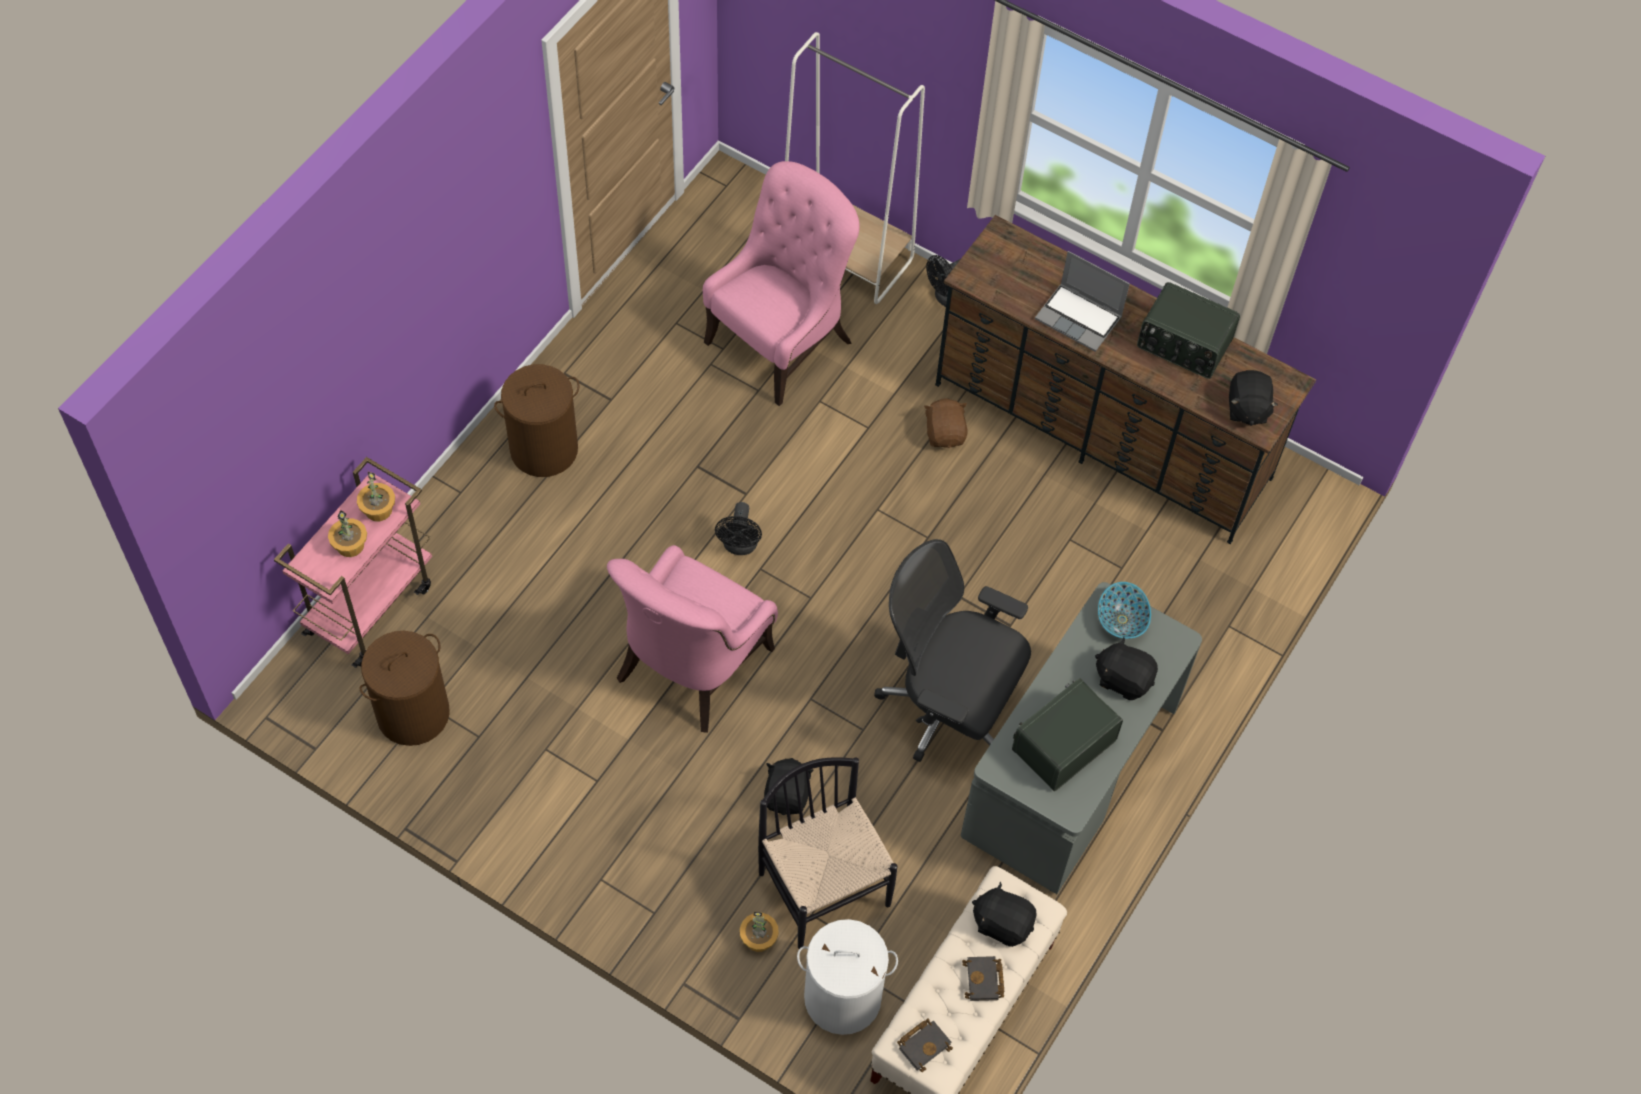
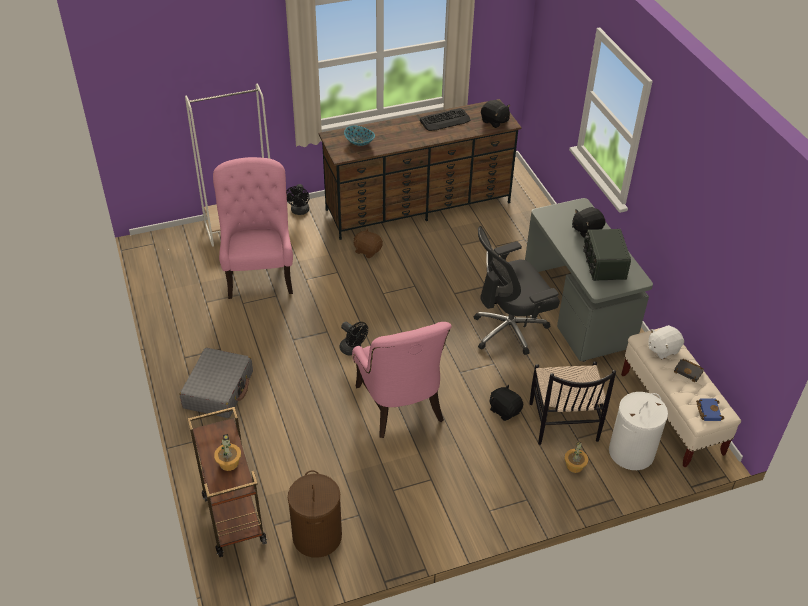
camera: 50 degrees left, 15 degrees down
(372, 607) = (233, 517): pink cart -> brown cart
(378, 510) = (220, 438): potted plant -> none
(544, 449) = (219, 390): brown laundry basket -> grey suitcase
(822, 884) = (564, 425): black chair -> black chair turned 105 degrees counterclockwise
(924, 1044) = (708, 411): black book -> blue book
(1002, 923) = (662, 349): black plush toy -> white plush toy
(1080, 318) = (399, 138): laptop -> none
(1121, 620) = (556, 215): bowl -> bowl (359, 142)
(1183, 345) = (445, 120): radio -> keyboard

